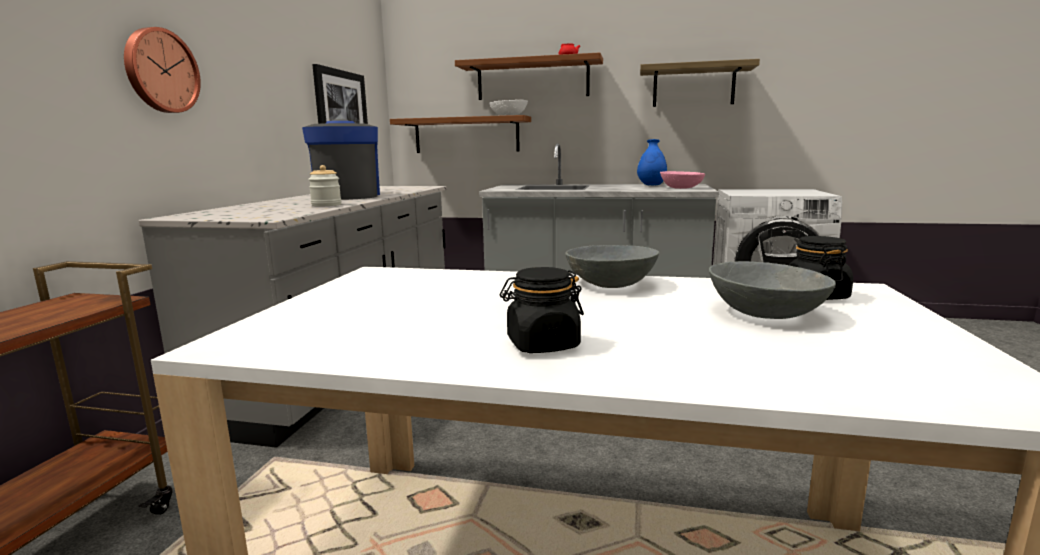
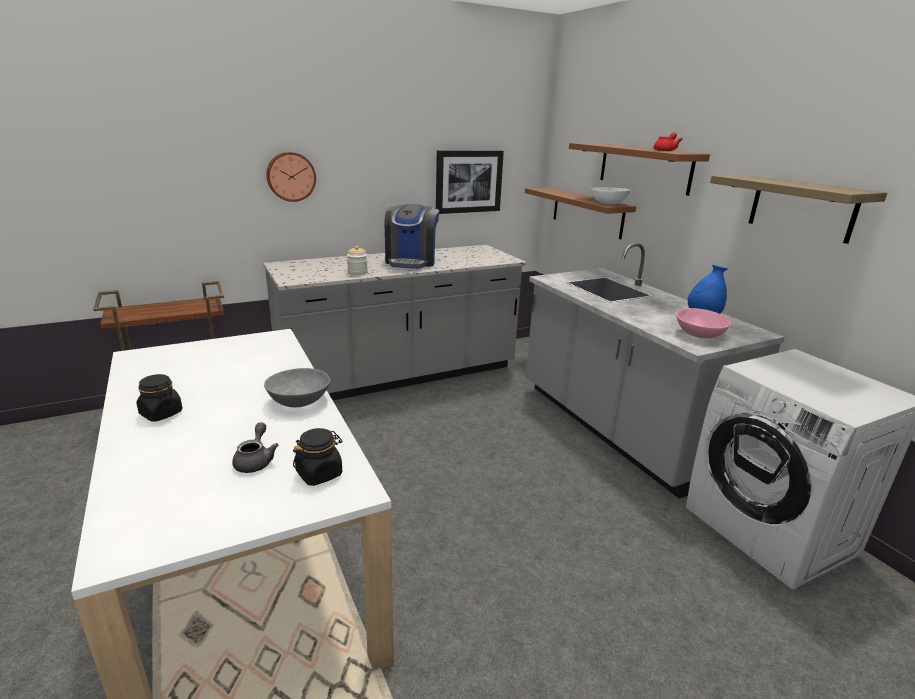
camera: 50 degrees right, 10 degrees up
(347, 196) = (411, 261): coffee machine -> coffee machine turned 150 degrees clockwise
(763, 313) = (256, 460): grey bowl -> grey teapot

